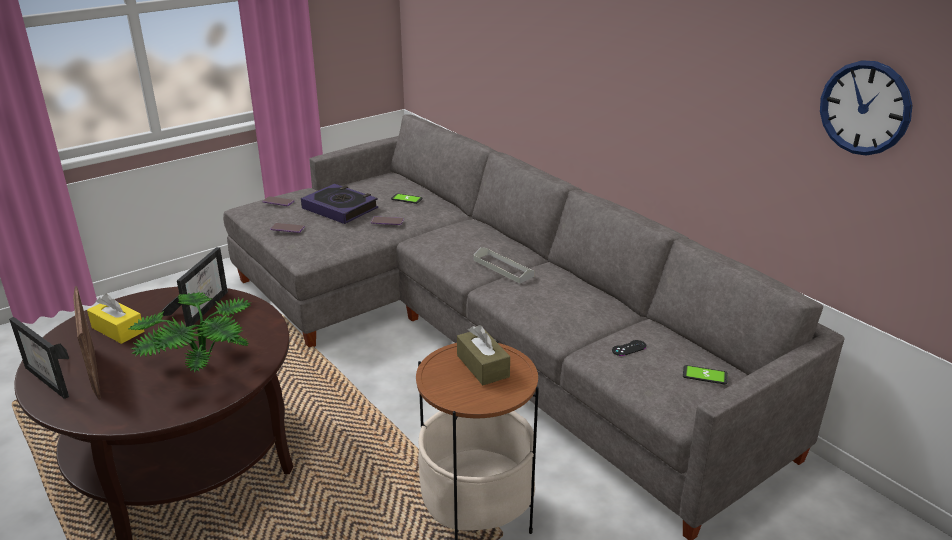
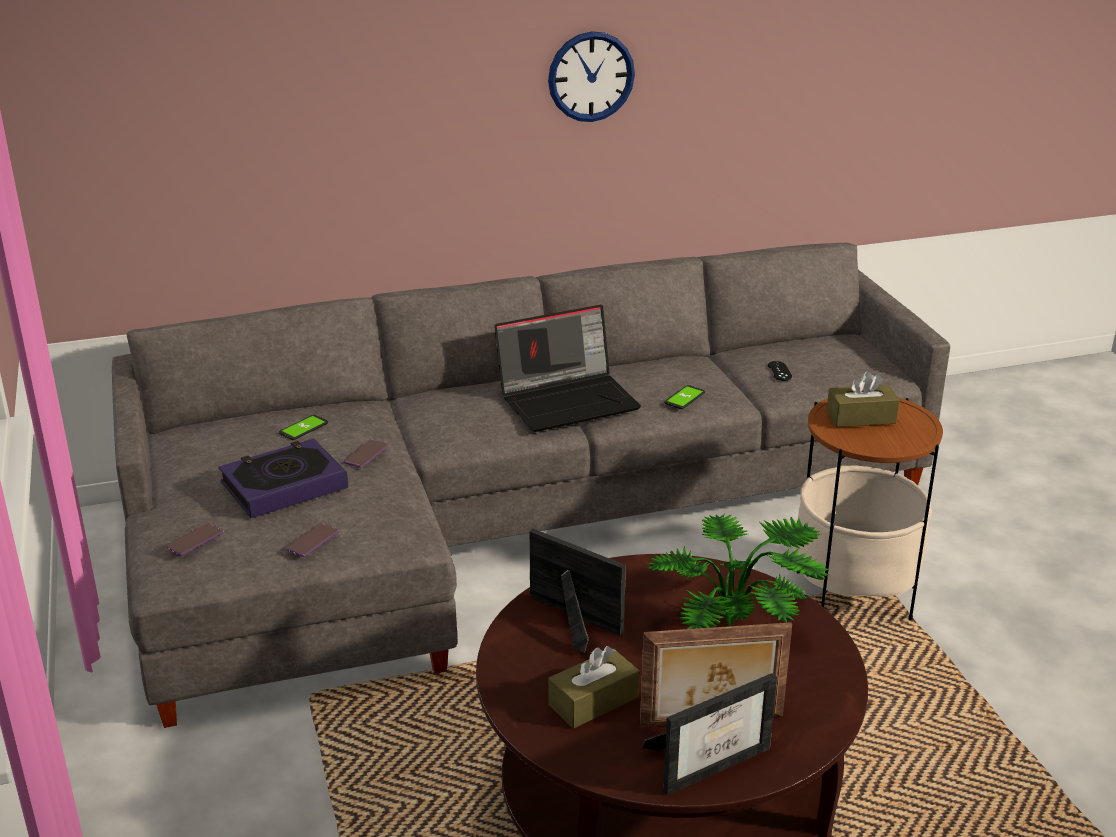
camera: 70 degrees left, 0 degrees up
(118, 330) = (593, 701): yellow tissue box -> brown tissue box
(503, 268) = (569, 400): grey tray -> laptop
(704, 375) = (842, 349): phone -> phone (684, 398)
(865, 108) = (828, 58): wall clock -> wall clock (591, 76)

